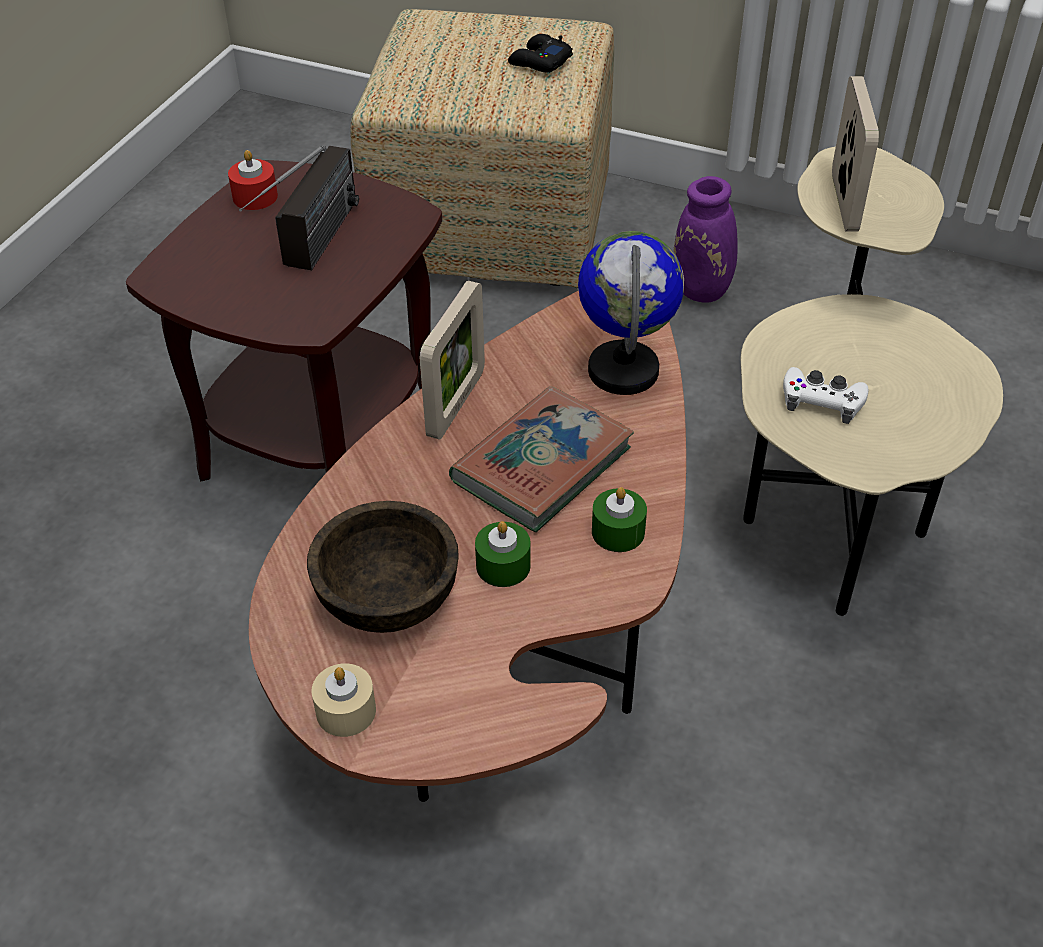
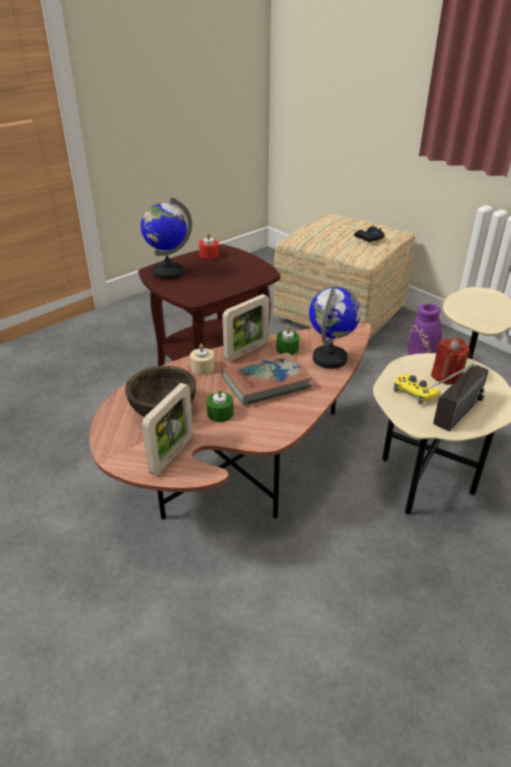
camera: 25 degrees right, 10 degrees down
(199, 271) = (168, 272): none -> globe
(311, 252) = (215, 276): radio -> radio (450, 421)
(346, 711) = (115, 444): beige candle -> beige candle (202, 367)
(618, 532) = (280, 416): green candle -> green candle (287, 349)
(822, 401) = (414, 392): white game controller -> yellow game controller
(844, 202) = (465, 307): picture frame -> picture frame (172, 455)
(852, 346) = (446, 376): none -> red candle

